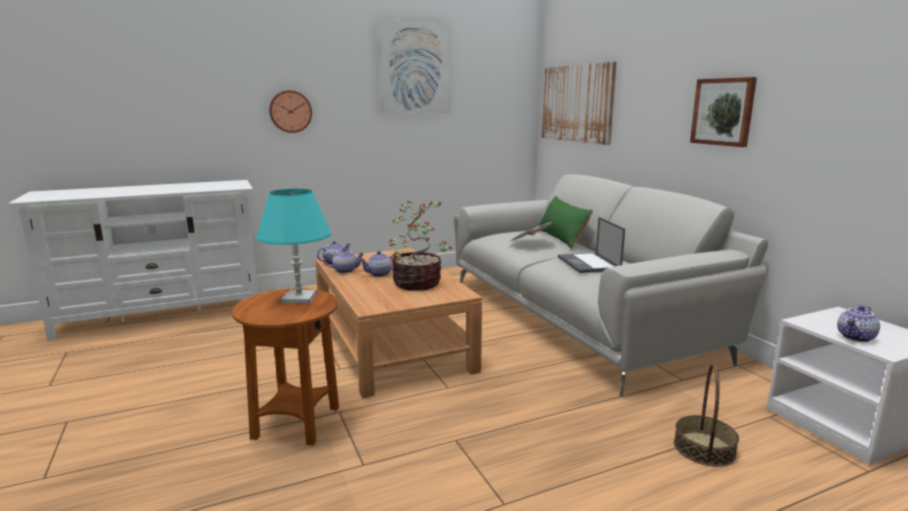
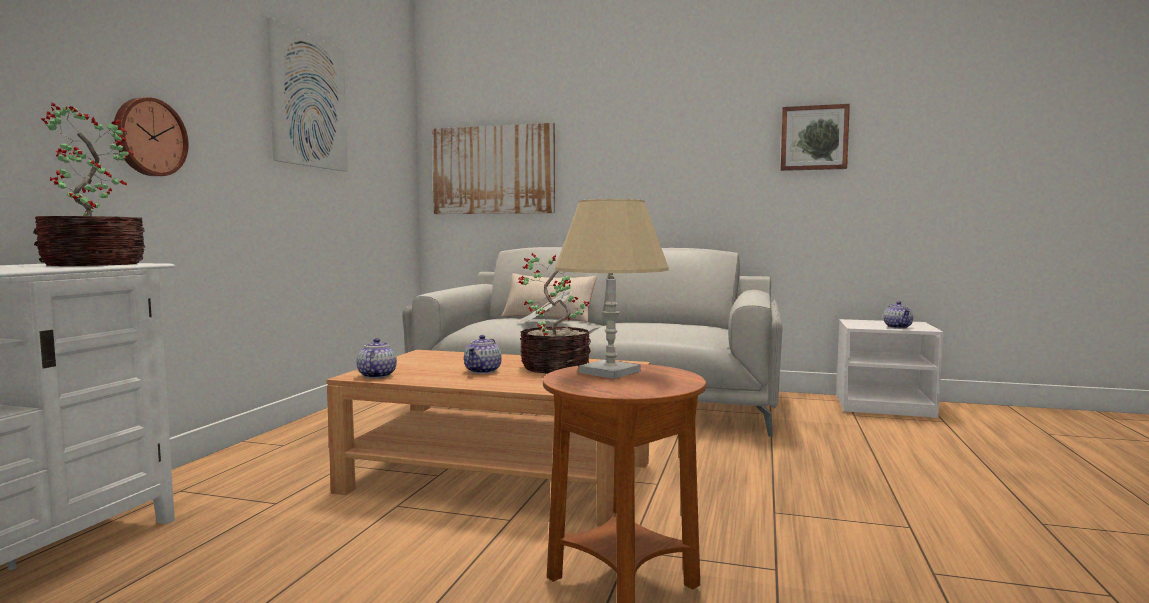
camera: 50 degrees left, 10 degrees down
(225, 185) = (92, 264): none -> potted plant
(299, 298) = (610, 372): turquoise table lamp -> beige table lamp
(345, 270) = (426, 377): teapot -> none
(561, 238) = (548, 318): green pillow -> beige pillow
(589, 264) = (647, 325): laptop -> none
(704, 448) = (880, 443): basket -> none
(723, 111) = (702, 170): picture -> picture (814, 138)

